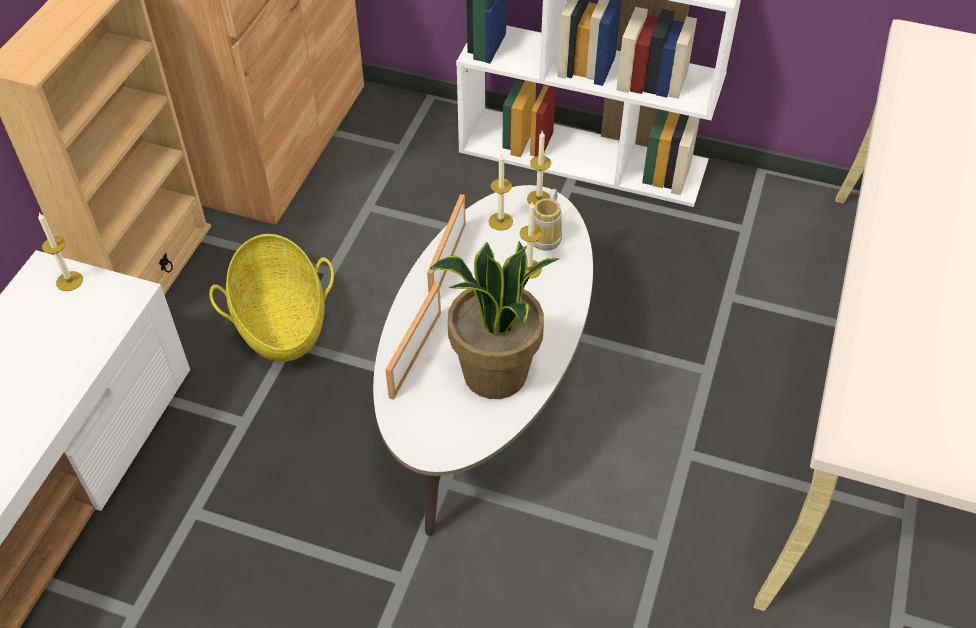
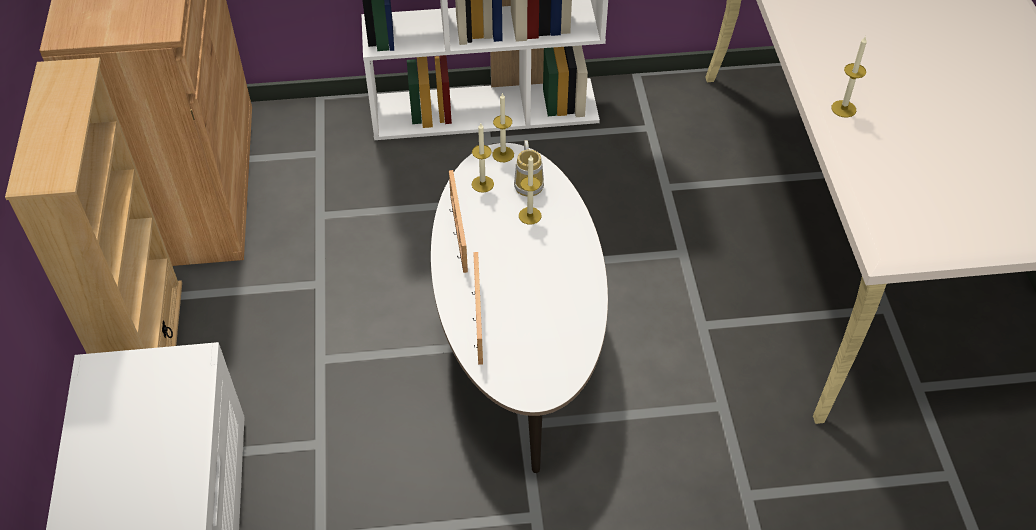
camera: 25 degrees left, 0 degrees up
(69, 281) = (128, 370): candle -> candle (843, 109)
(280, 320) = (299, 343): basket -> none
(495, 375) = (554, 312): potted plant -> none

